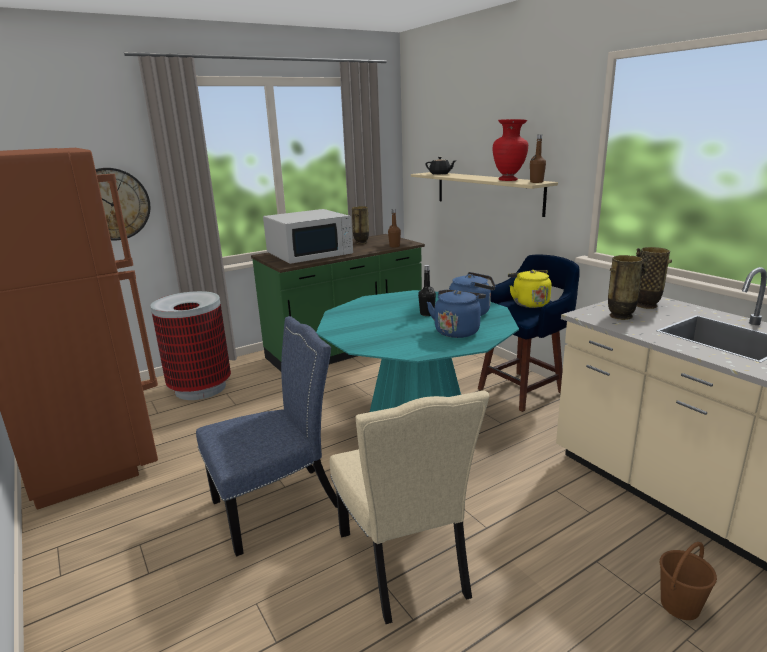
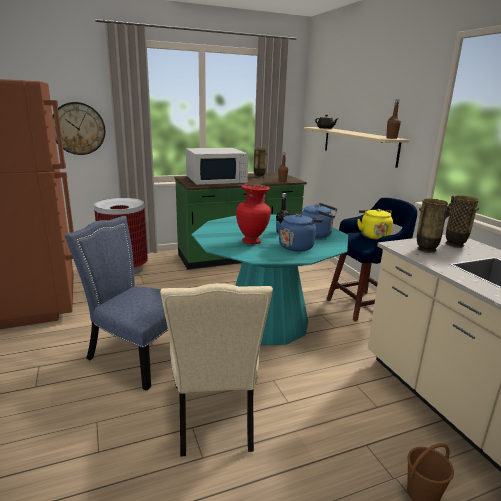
camera: 10 degrees right, 0 degrees up
(274, 507) = (139, 358): blue chair -> blue chair turned 135 degrees counterclockwise
(508, 180) = (371, 135): red vase -> red vase (252, 242)

